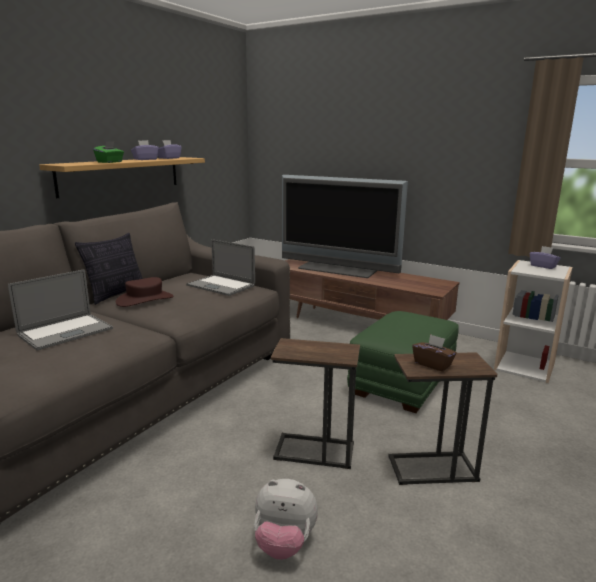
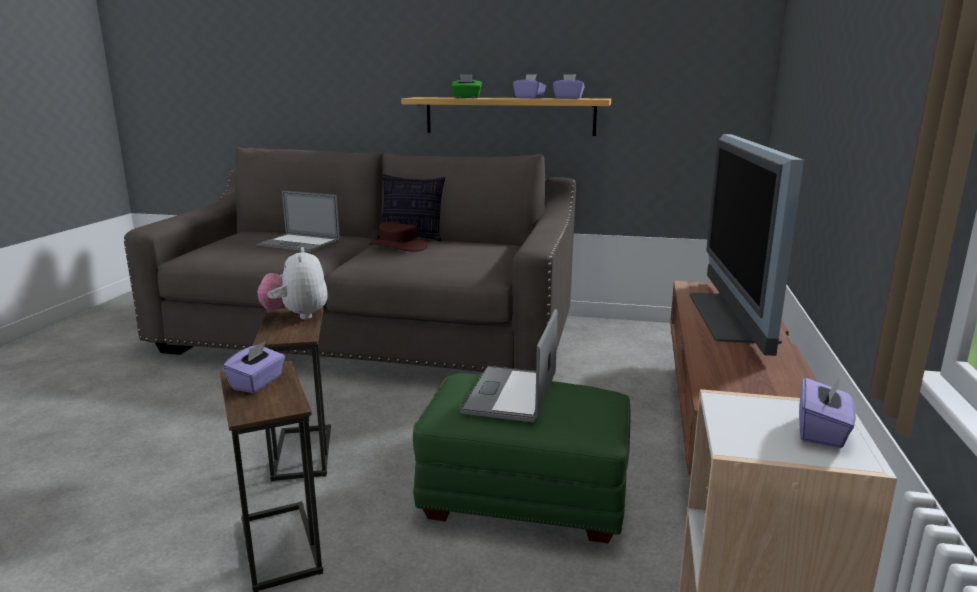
camera: 70 degrees right, 0 degrees up
(221, 285) = (473, 259): laptop -> laptop (511, 394)
(284, 544) = (147, 462): plush toy -> plush toy (296, 315)
(433, 364) = (257, 383): brown tissue box -> purple tissue box

